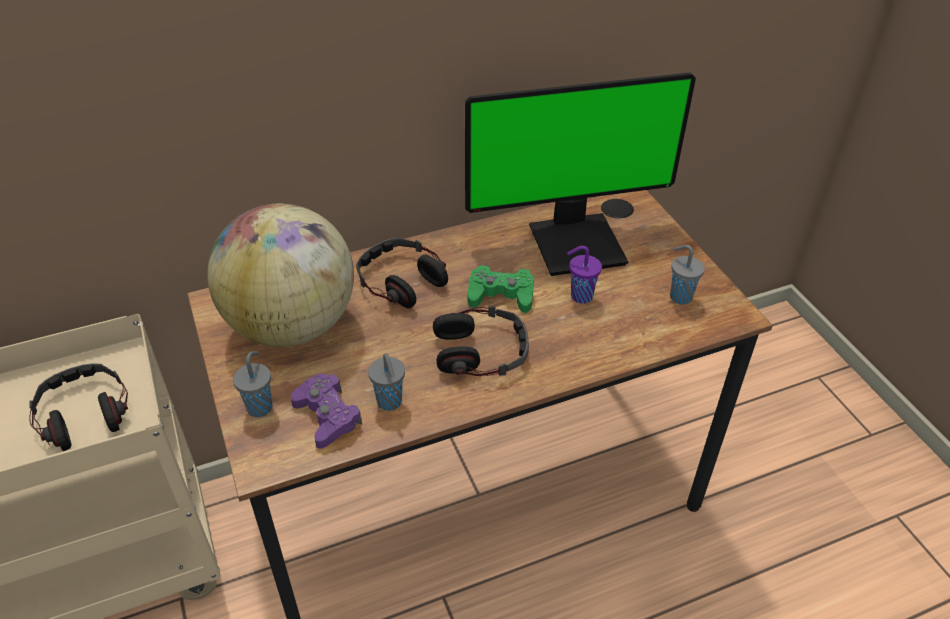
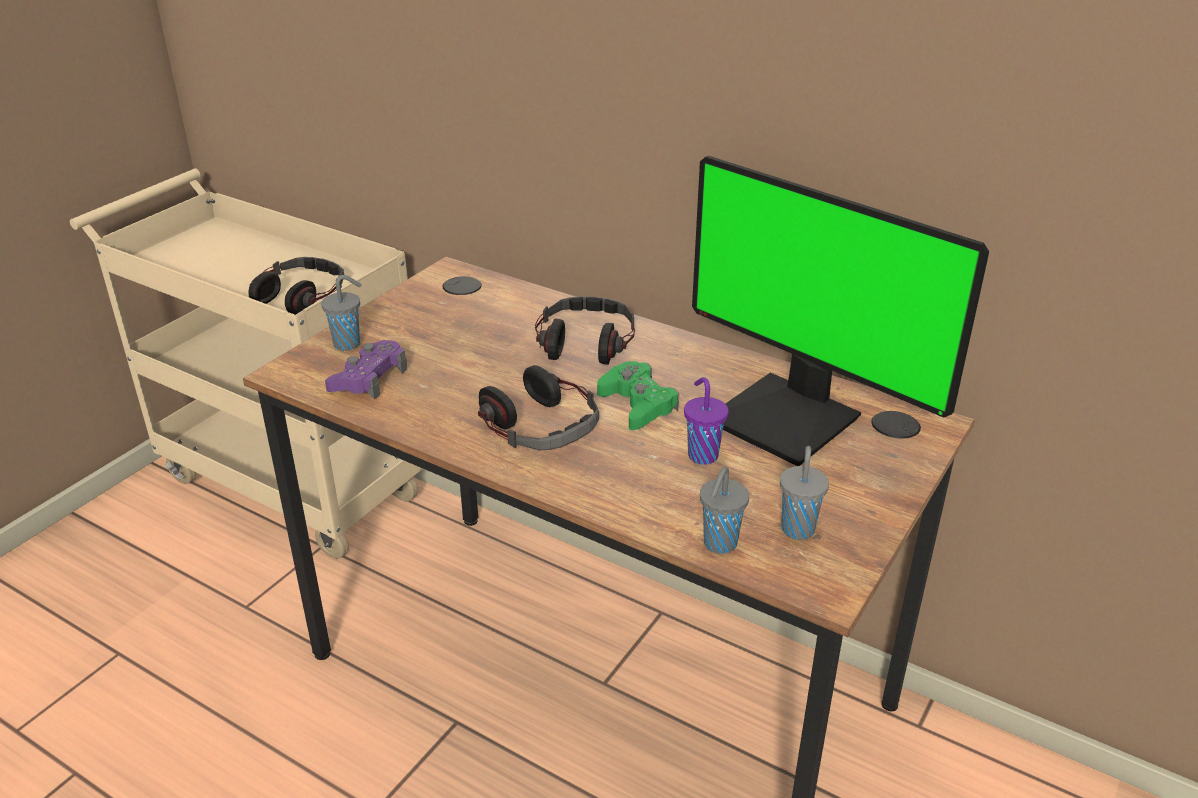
camera: 55 degrees right, 10 degrees down
(292, 325) = (460, 315): globe -> none
(390, 403) = (416, 403): grey cup -> grey cup (719, 544)

